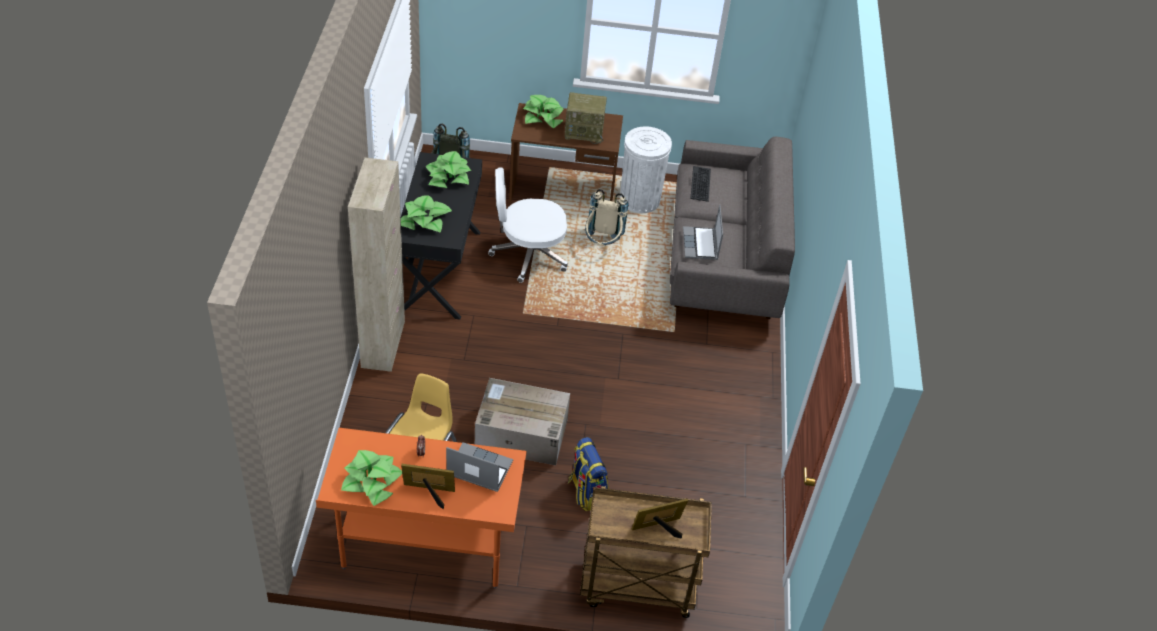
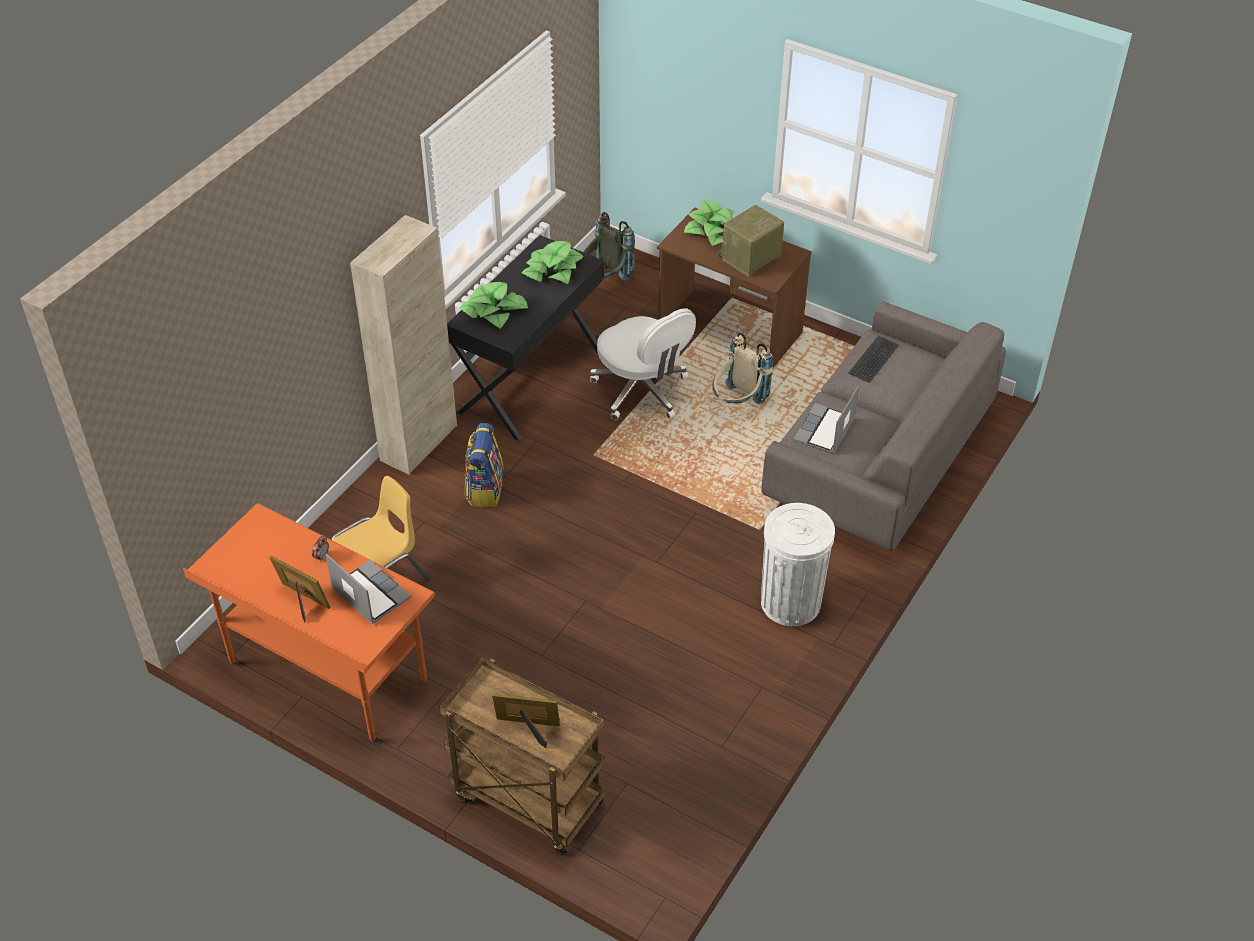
camera: 30 degrees right, 0 degrees up
(372, 481) = (253, 569): potted plant -> none
(520, 434) = (505, 586): cardboard box -> none
(528, 255) = (642, 391): white office chair -> white office chair turned 150 degrees counterclockwise
(585, 131) = (750, 259): radio -> radio turned 105 degrees clockwise
(586, 492) = (537, 675): backpack -> backpack (484, 489)
(640, 200) = (818, 364): white trash can -> white trash can (790, 602)

